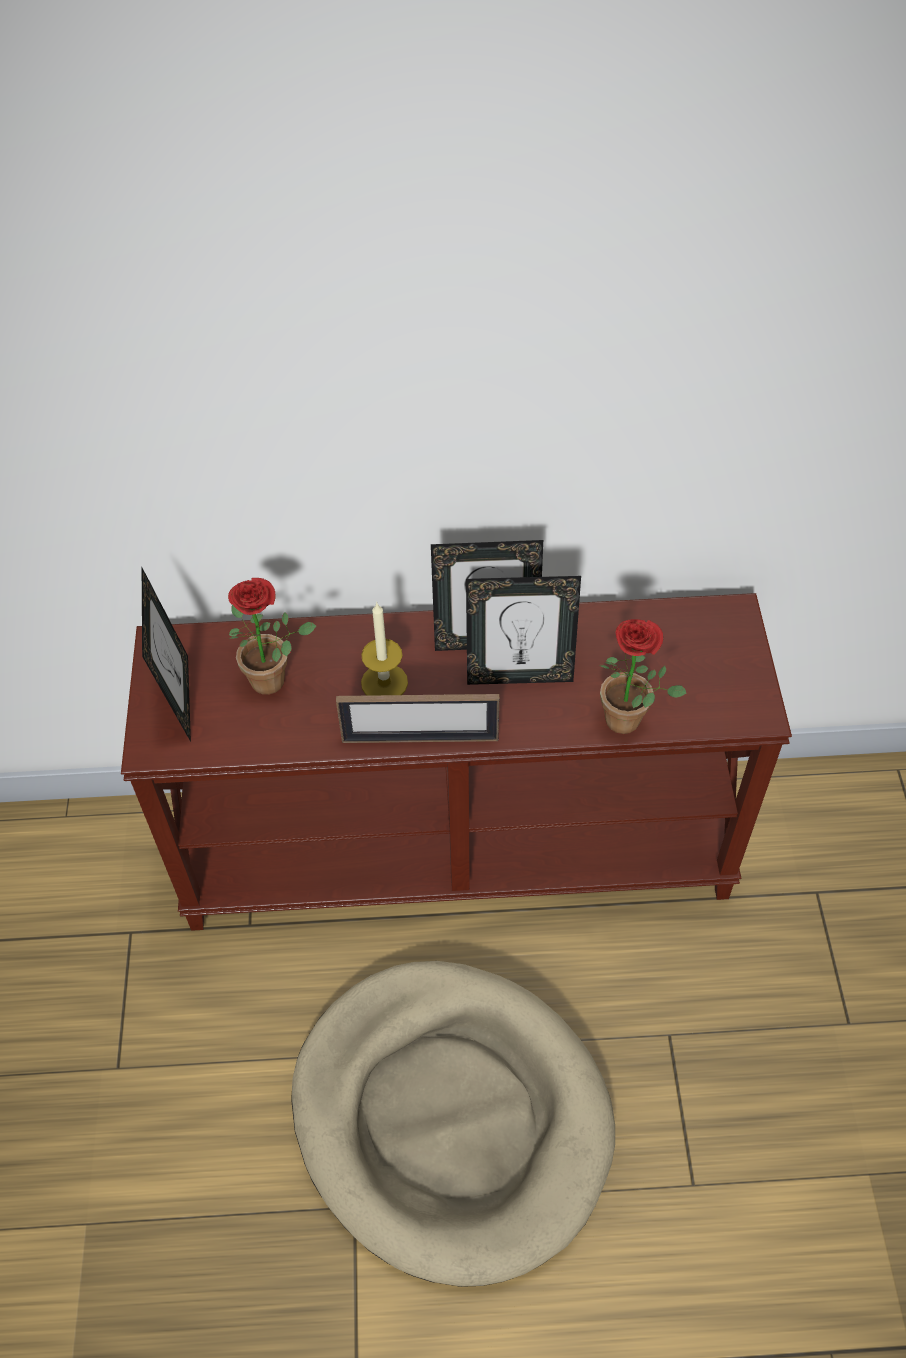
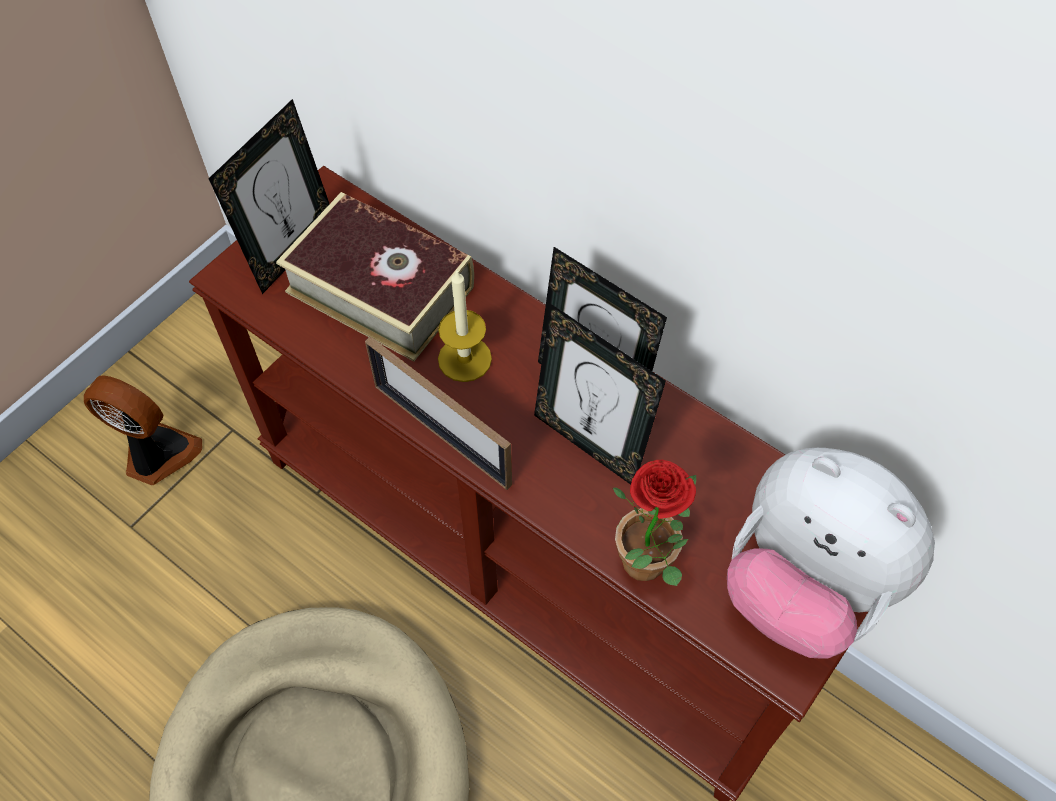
camera: 40 degrees right, 5 degrees up
(83, 999) = (157, 455): none -> fan
(275, 679) = (380, 289): potted plant -> book
(723, 664) = (805, 585): none -> plush toy

